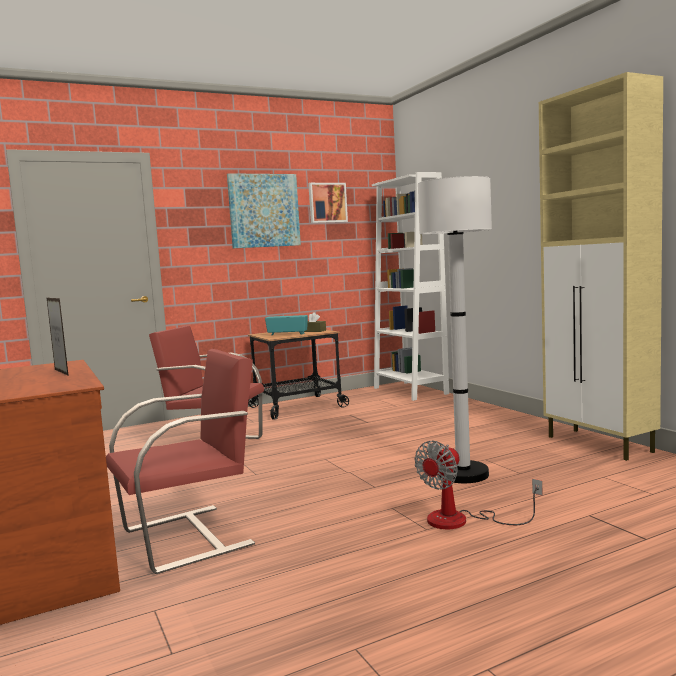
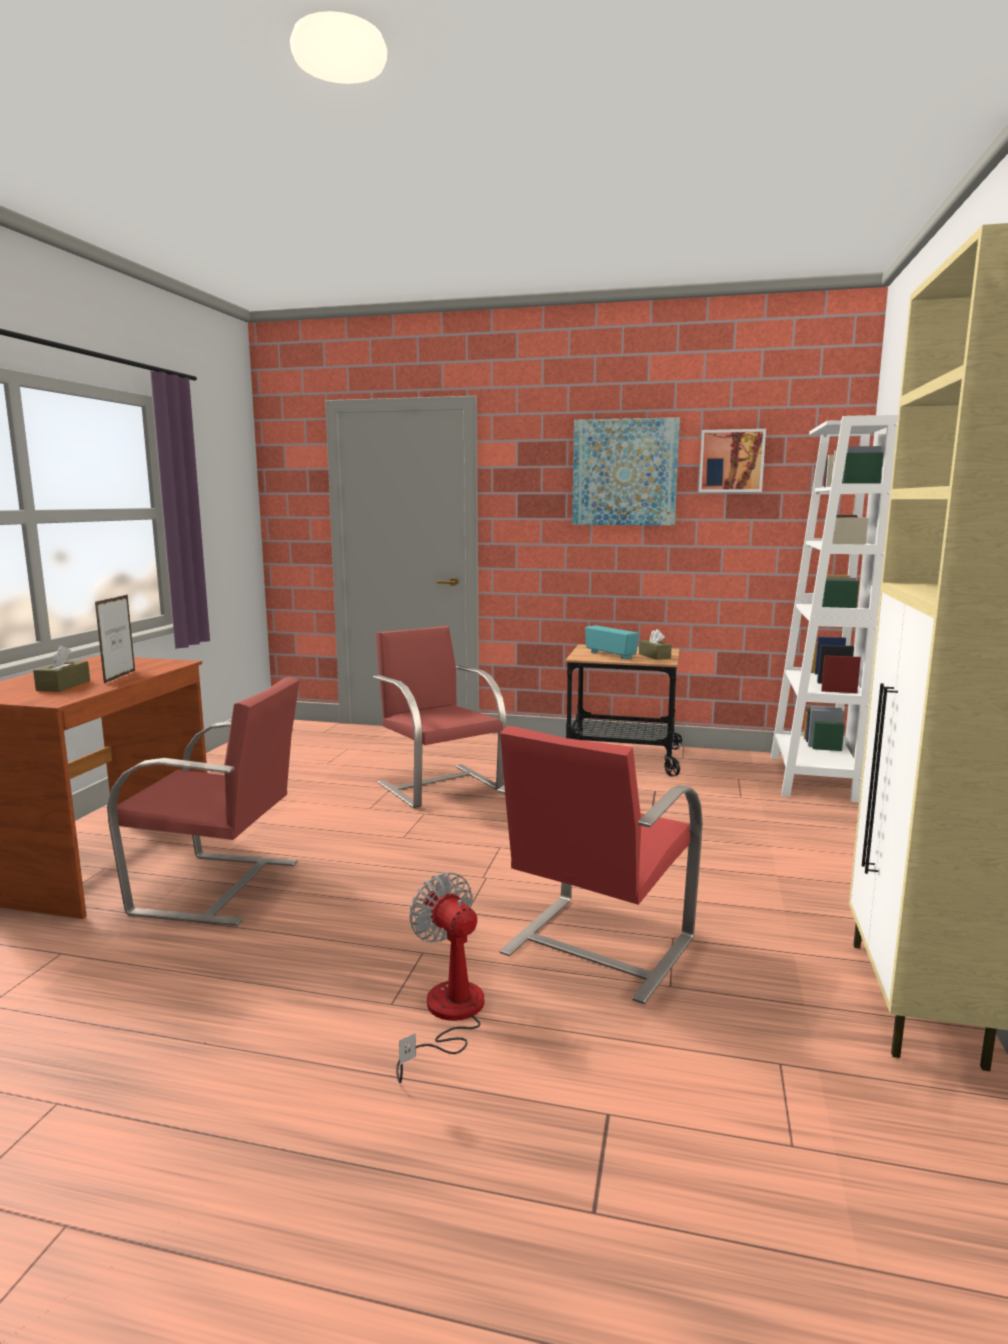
camera: 40 degrees right, 5 degrees up
(35, 382) = (63, 686): none -> brown tissue box
(462, 520) = (447, 1016): fan -> fan turned 60 degrees clockwise
(463, 474) = (595, 947): white floor lamp -> red chair

